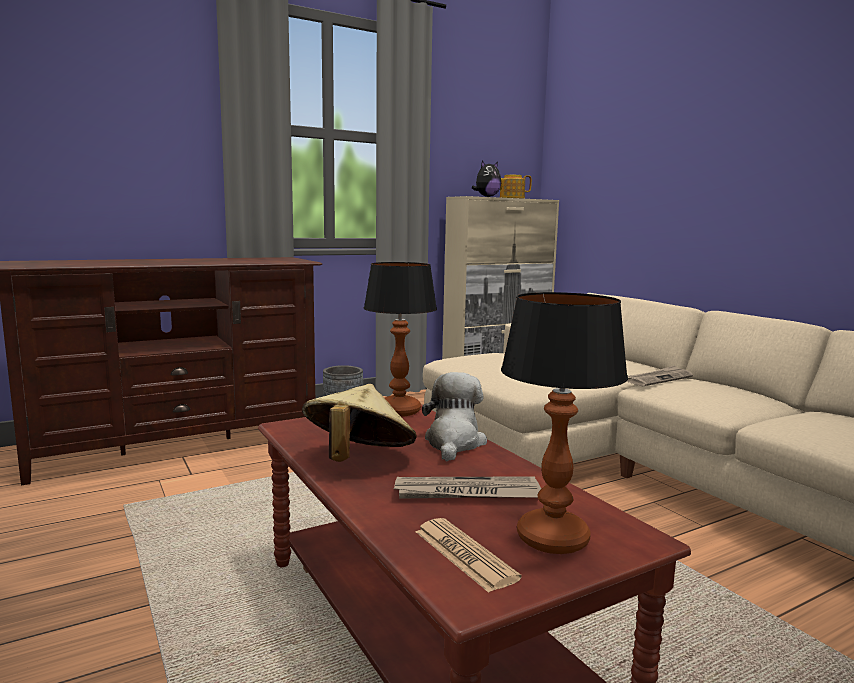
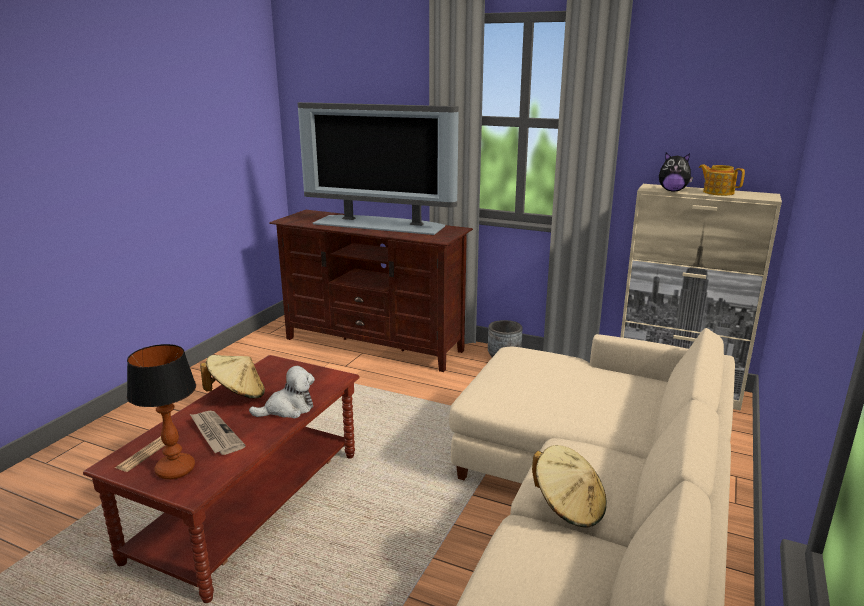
camera: 55 degrees right, 10 degrees up
(181, 260) = (380, 224): none -> television
(398, 411) = (329, 377): table lamp -> none
(658, 379) = (595, 444): newspaper -> none
(753, 405) = (569, 507): none -> beige hat

